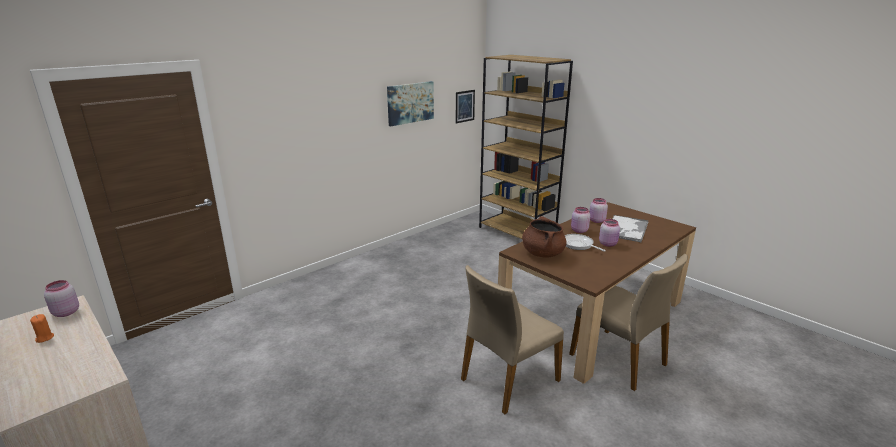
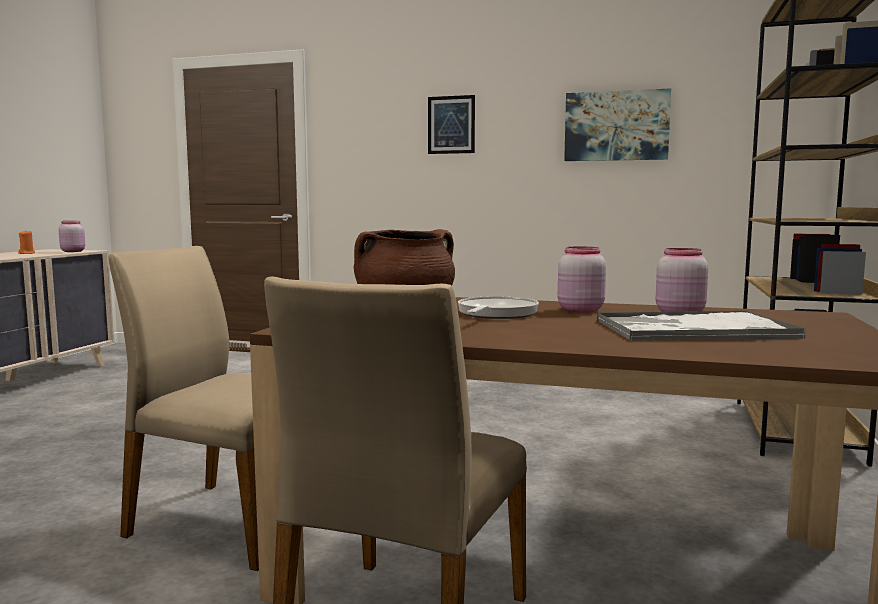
camera: 60 degrees right, 15 degrees down
(464, 106) = (766, 146): picture -> picture (451, 125)
(608, 244) = (549, 325): pink jar -> none

